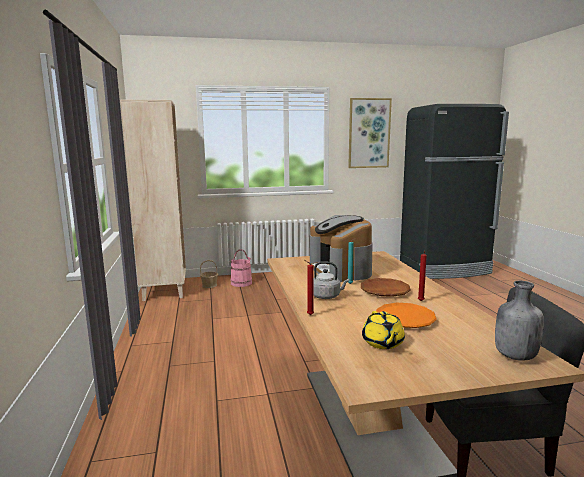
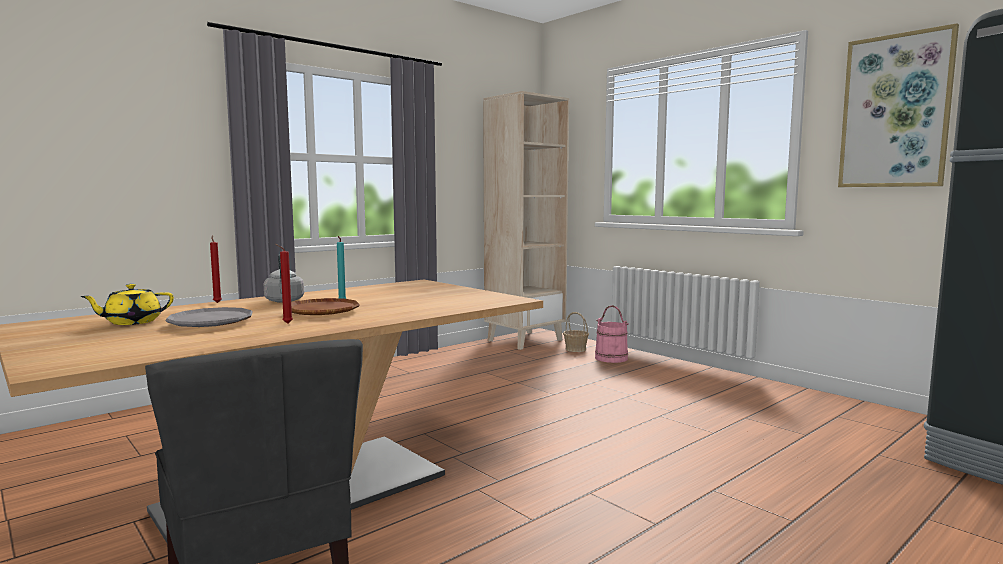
camera: 60 degrees right, 5 degrees down
(340, 270) = (403, 296): coffee machine -> none
(405, 319) = (211, 323): orange plate -> grey plate
(514, 356) = (79, 357): grey bottle -> none

